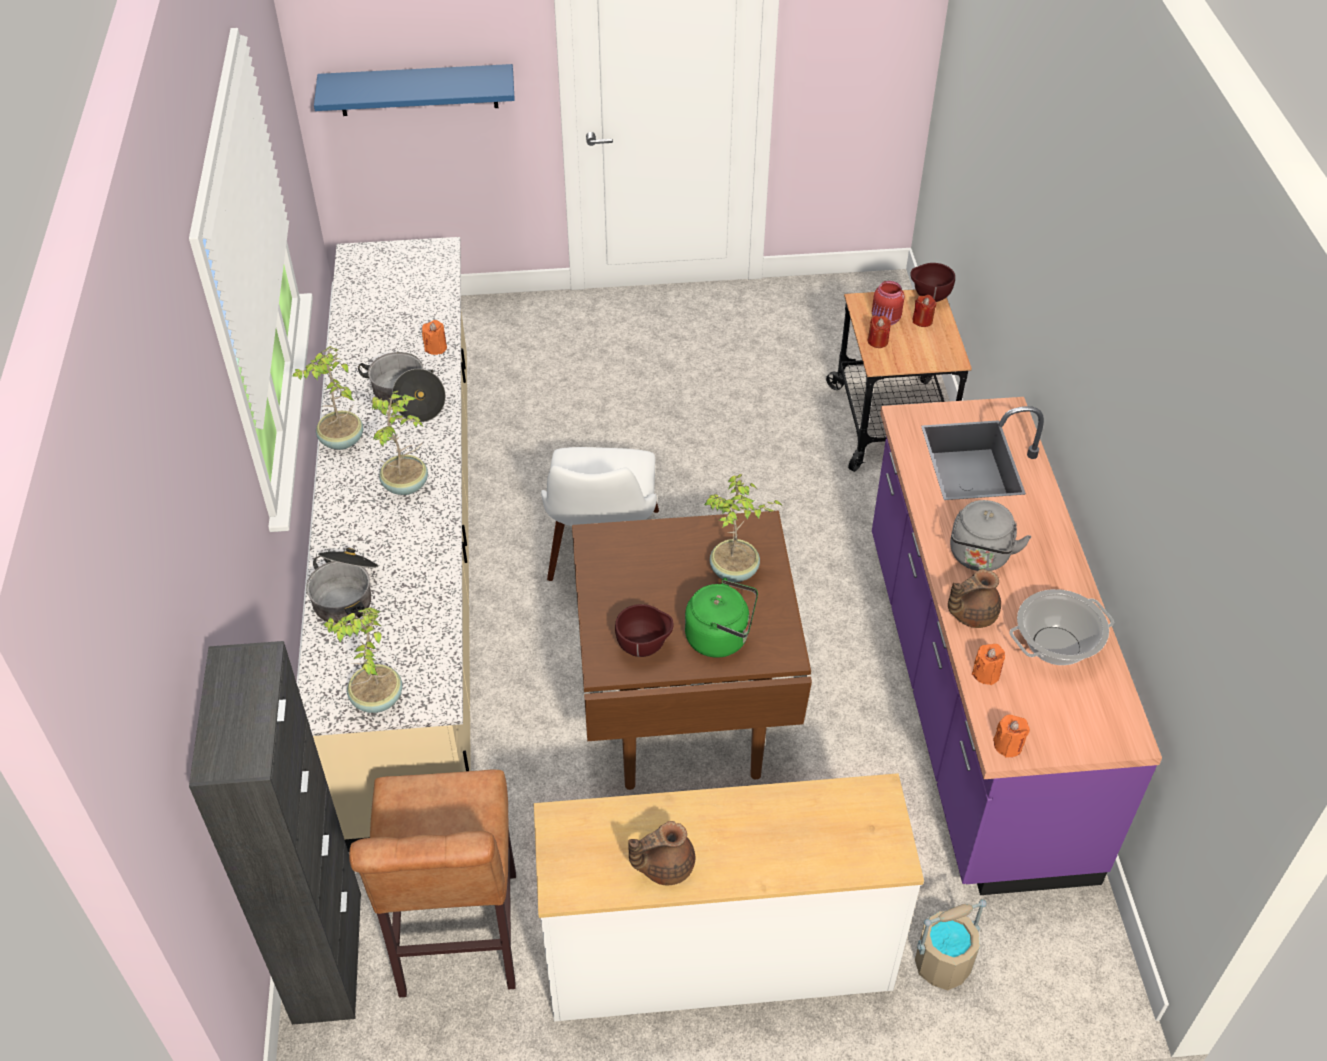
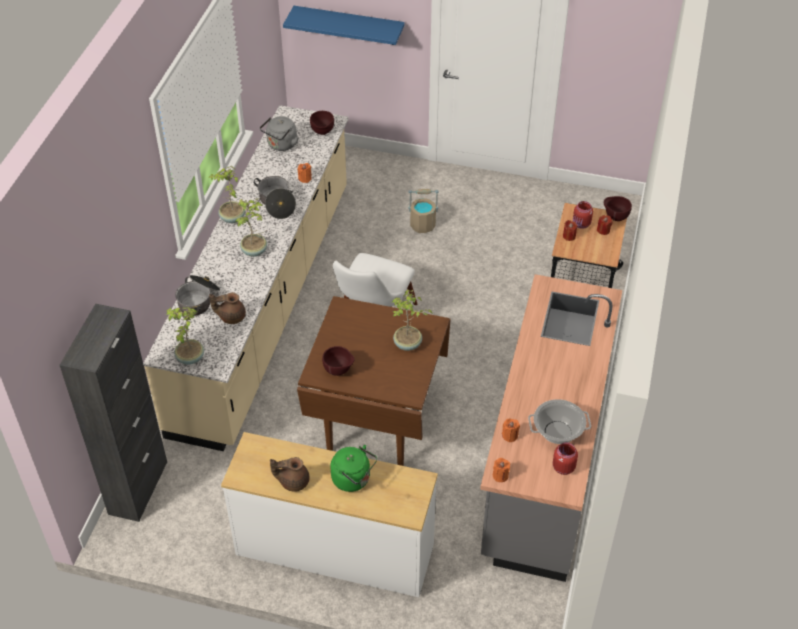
camera: 20 degrees right, 0 degrees up
(430, 271) = (322, 133): none -> brown bowl
(457, 942) = (204, 501): brown stool -> none
(721, 638) = (382, 377): green kettle -> green kettle (353, 479)
(943, 963) = (453, 593): beige bucket -> beige bucket (423, 225)
(971, 614) = (520, 402): brown teapot -> brown teapot (231, 316)
(971, 700) = (544, 461): purple counter -> grey counter
(979, 557) = (542, 373): grey kettle -> grey kettle (281, 145)
(1095, 701) = (562, 467): none -> red jar

